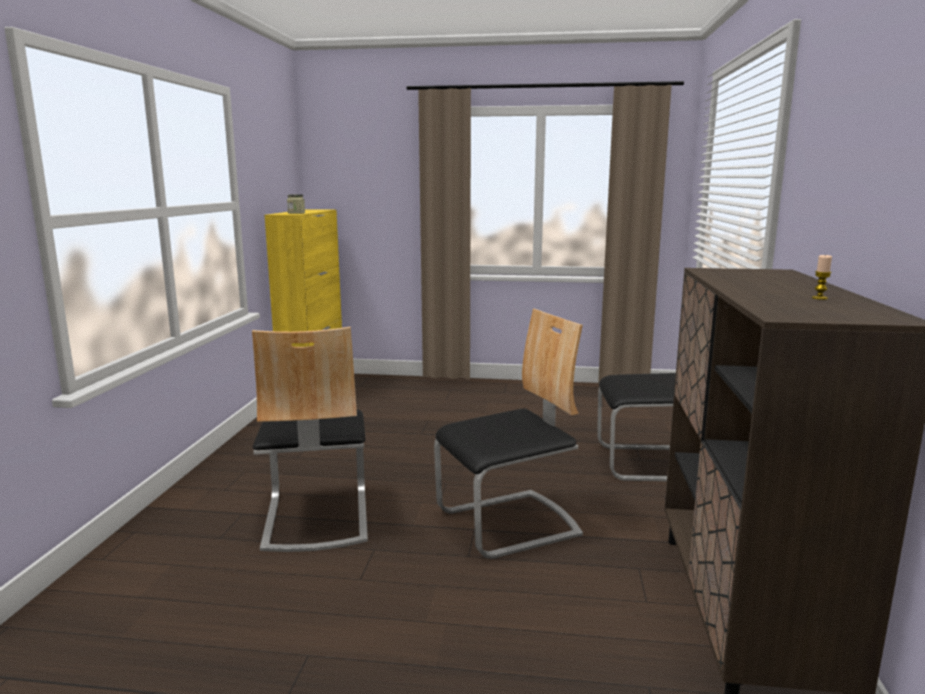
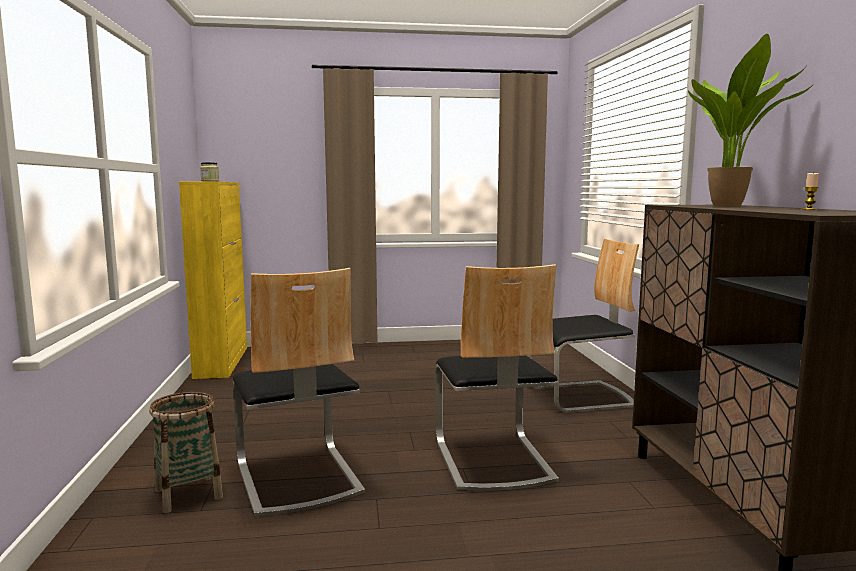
camera: 15 degrees left, 5 degrees down
(217, 521) = (188, 494): none -> basket
(509, 524) = (491, 460): chair -> chair turned 120 degrees clockwise
(766, 279) = (732, 206): none -> potted plant

